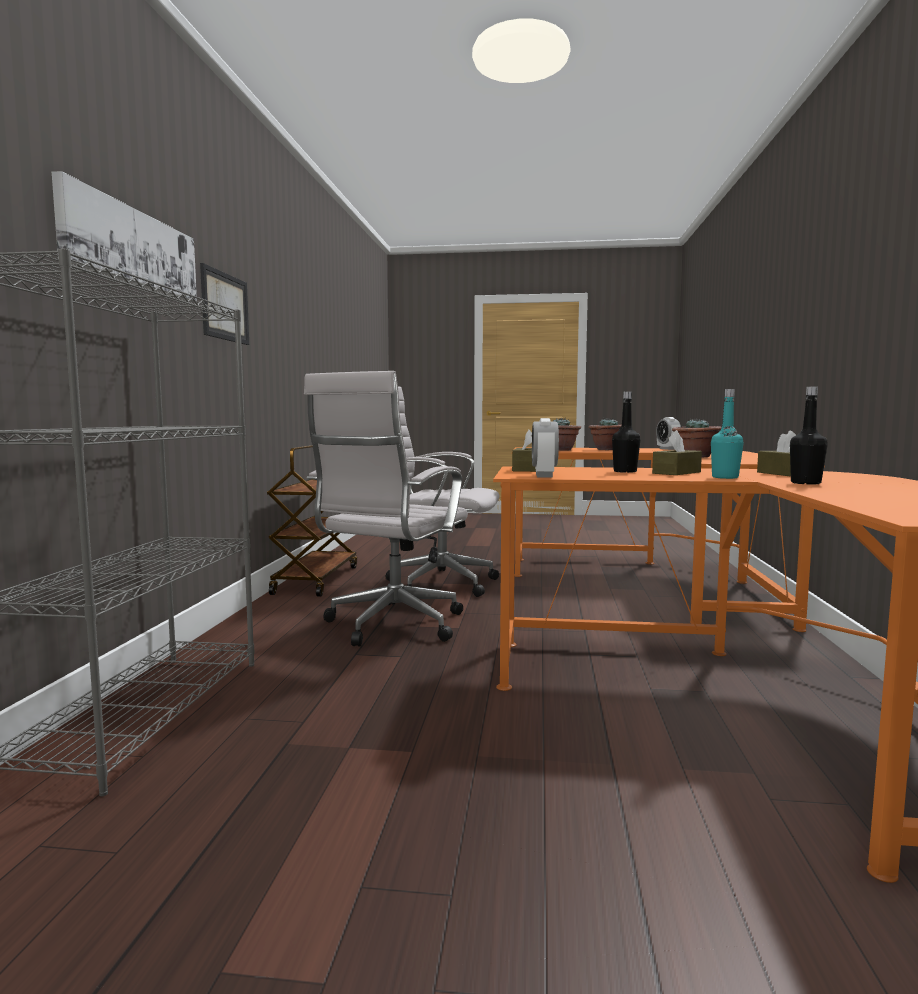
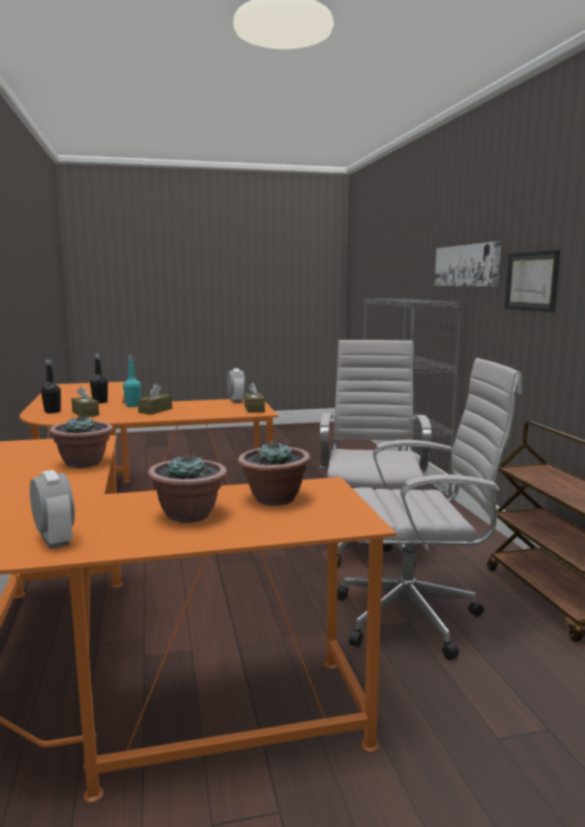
camera: 160 degrees right, 5 degrees up
(625, 471) = (188, 410): black bottle -> black bottle (52, 412)

